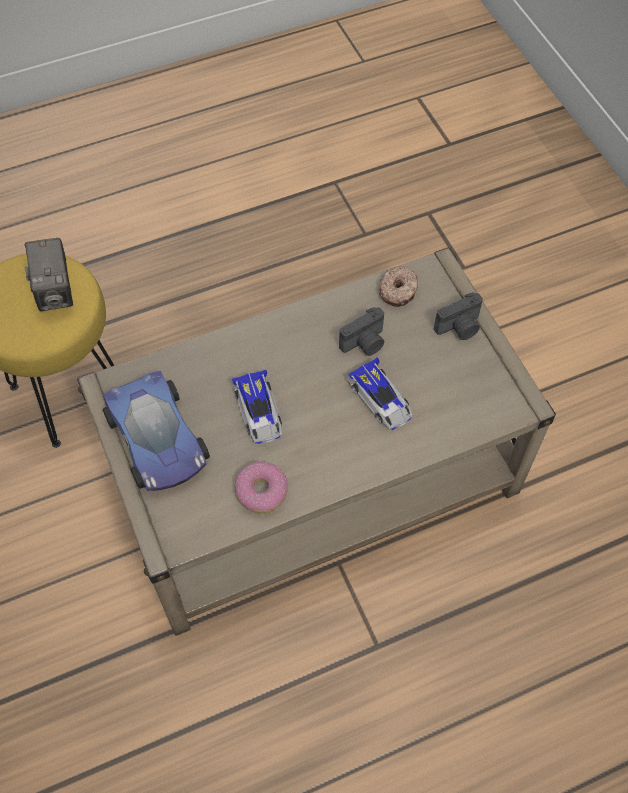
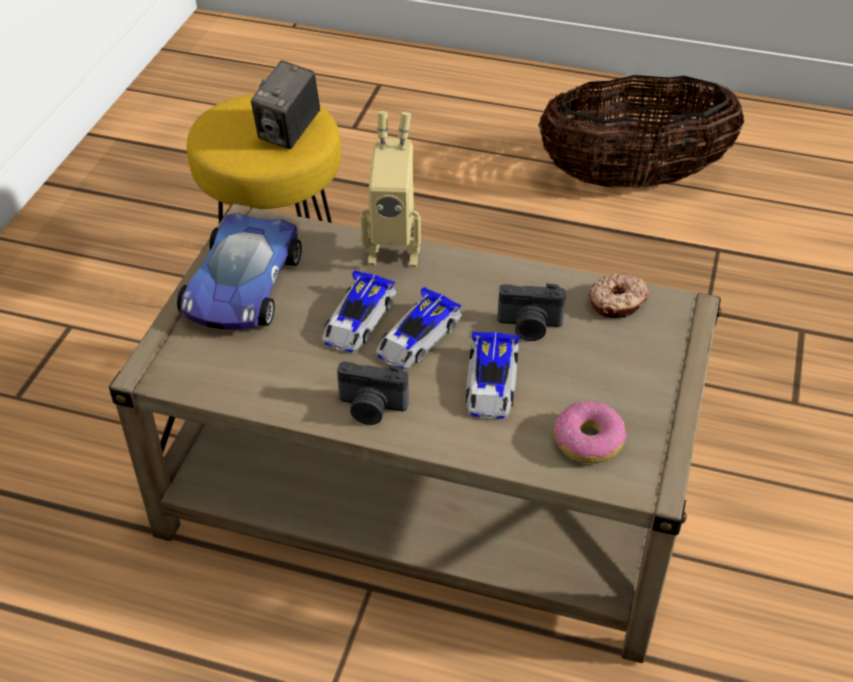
camera: 40 degrees right, 15 degrees down
(228, 342) = (394, 250): none -> toy robot
(236, 156) = (632, 178): none -> basket
(261, 491) = (283, 385): donut -> donut (588, 440)
(307, 398) = (417, 338): none -> toy car
(460, 328) = (651, 372): camera -> camera (371, 408)

